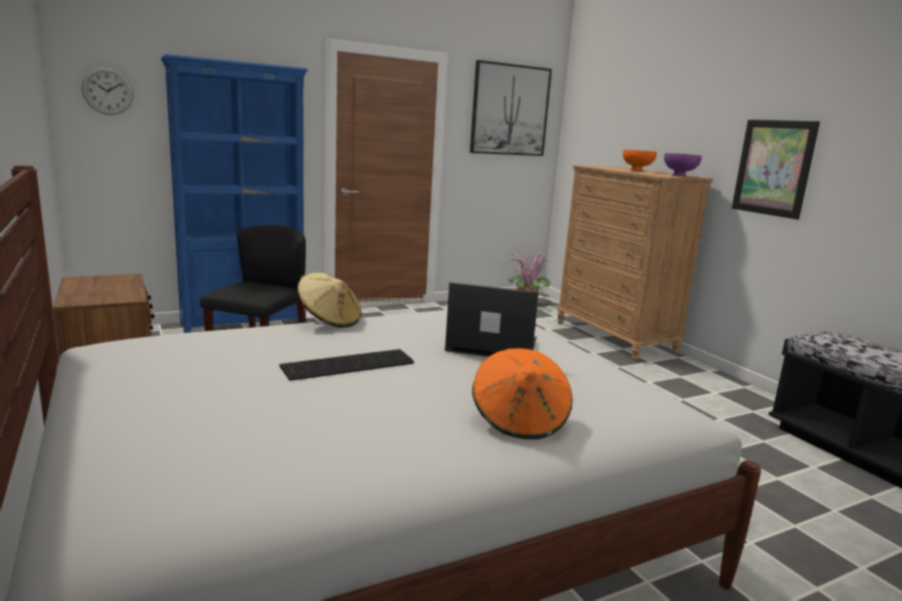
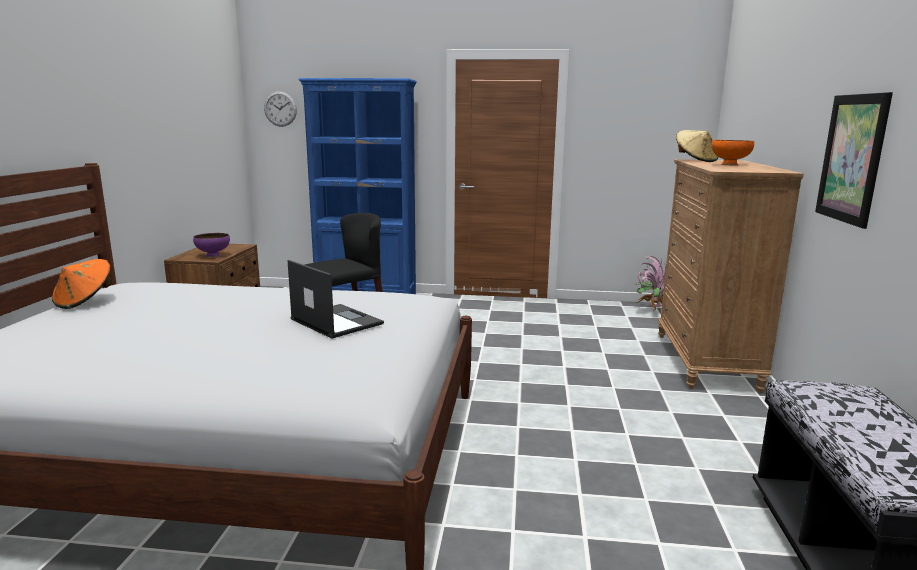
camera: 35 degrees right, 0 degrees up
(329, 320) = (271, 287): beige hat -> beige hat (695, 160)
(345, 364) = (204, 316): keyboard -> none
(510, 110) = (647, 101): picture -> none
(520, 420) = (215, 374): orange hat -> orange hat (85, 301)
(679, 176) = (754, 170): purple bowl -> purple bowl (213, 256)

